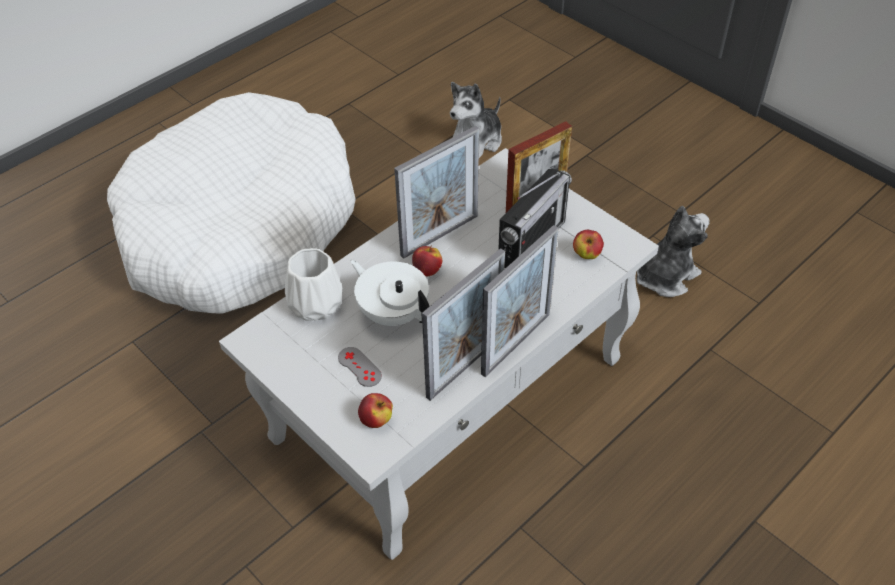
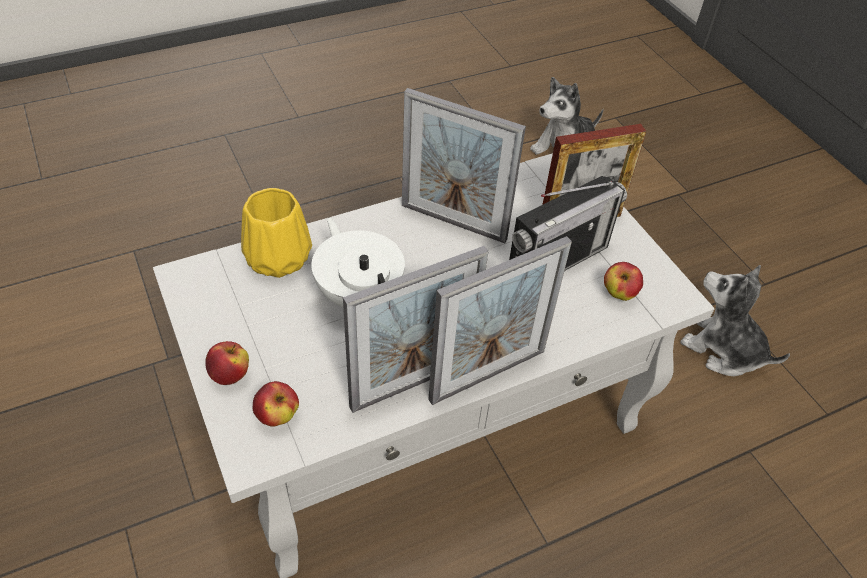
camera: 15 degrees right, 0 degrees up
(239, 227) = (289, 169): white dog bed -> none
(316, 305) = (277, 259): white vase -> yellow vase
(359, 367) = (290, 345): grey game controller -> none
(427, 270) = (421, 257): apple -> apple (230, 374)
(439, 235) = (453, 222): picture frame -> picture frame turned 45 degrees clockwise
(665, 276) = (723, 350): plush toy -> plush toy turned 120 degrees counterclockwise

